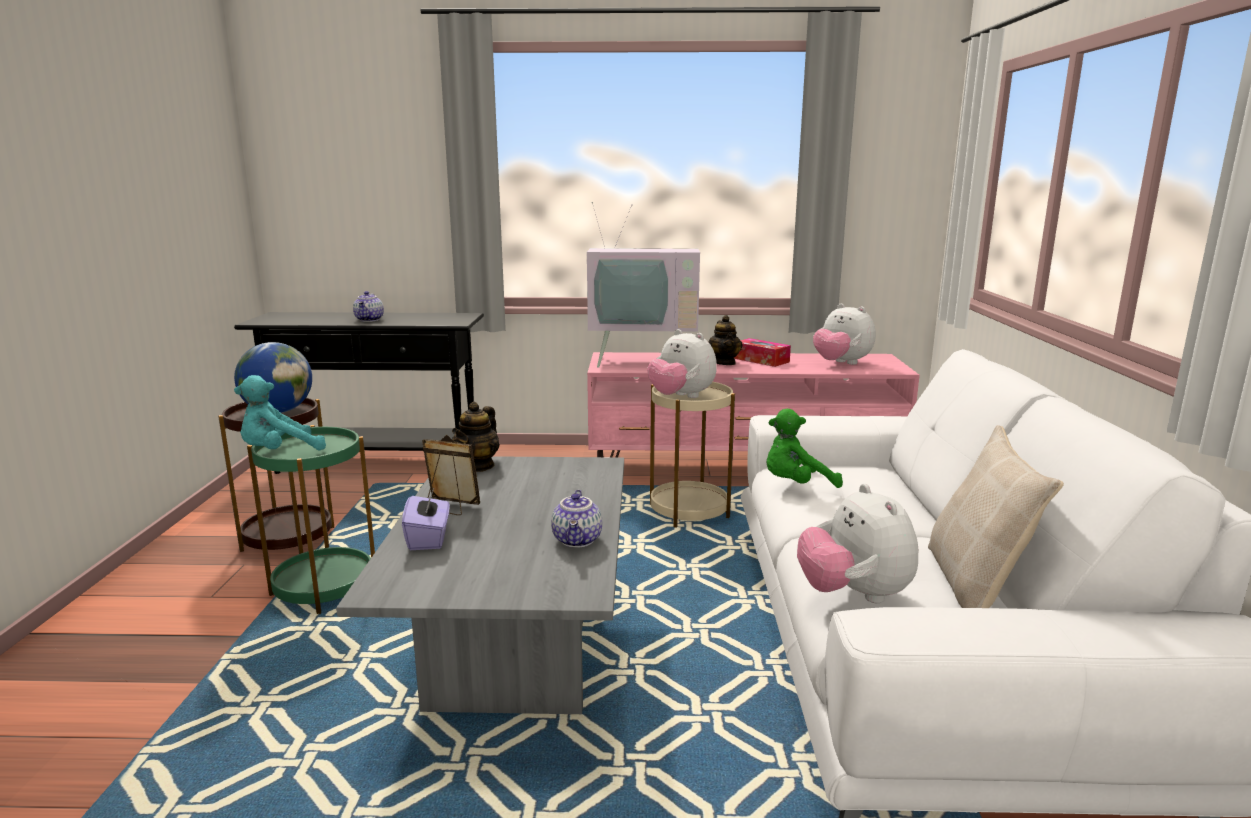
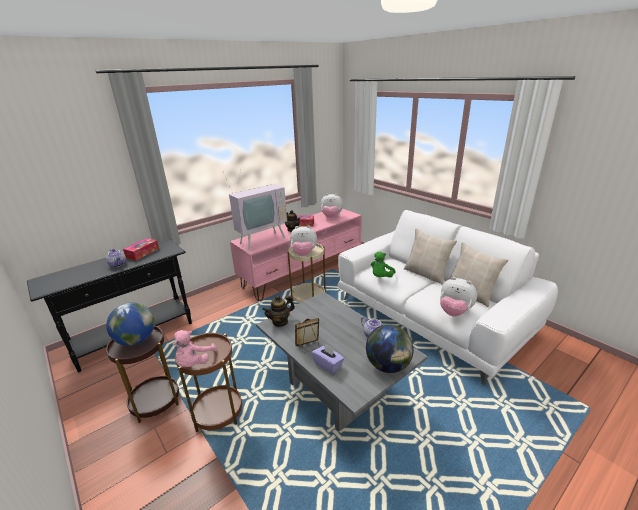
camera: 40 degrees left, 10 degrees up
(279, 453) = (195, 362): turquoise plush toy -> pink plush toy
(324, 588) = (217, 412): green side table -> brown side table
(418, 317) = (142, 253): none -> tissue box
(478, 465) = (280, 322): teapot -> teapot turned 75 degrees clockwise
(511, 586) = (388, 366): none -> globe
(919, 515) = (426, 274): none -> beige pillow

